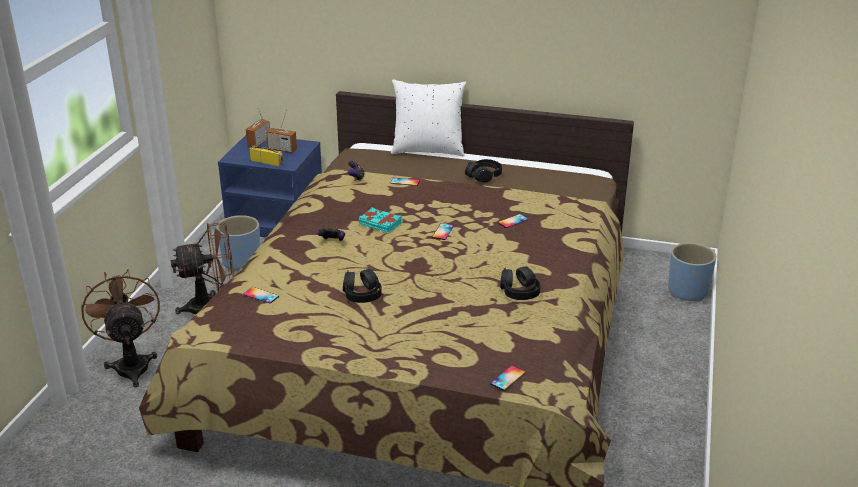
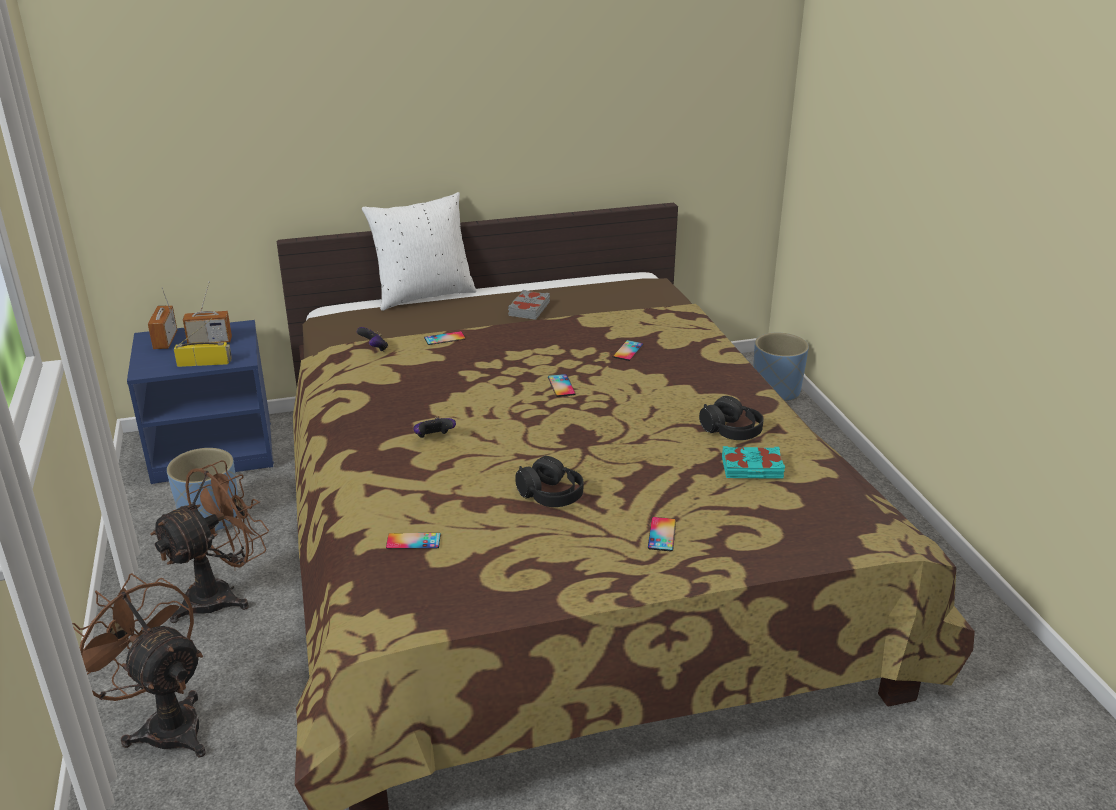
camera: 30 degrees left, 0 degrees up
(380, 224) = (472, 398): turquoise book -> turquoise book (752, 468)
(484, 176) = (528, 309): black headphones -> grey book
(508, 378) = (839, 538): phone -> phone (662, 534)

